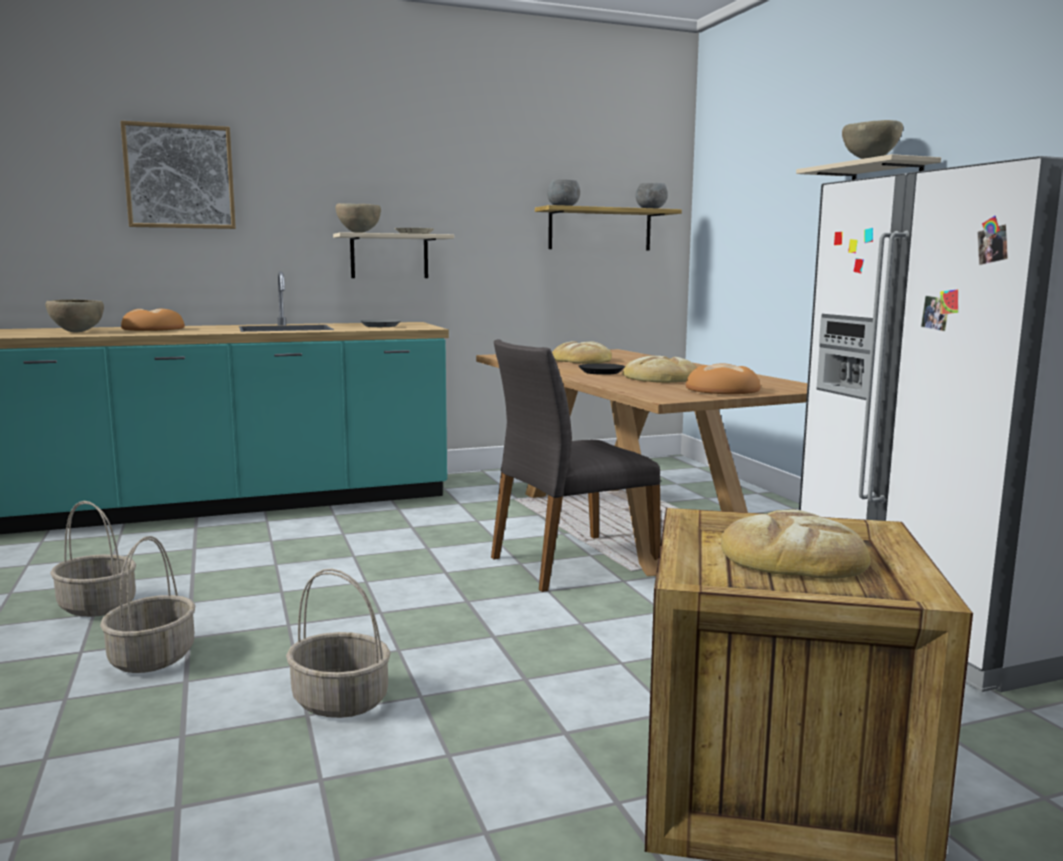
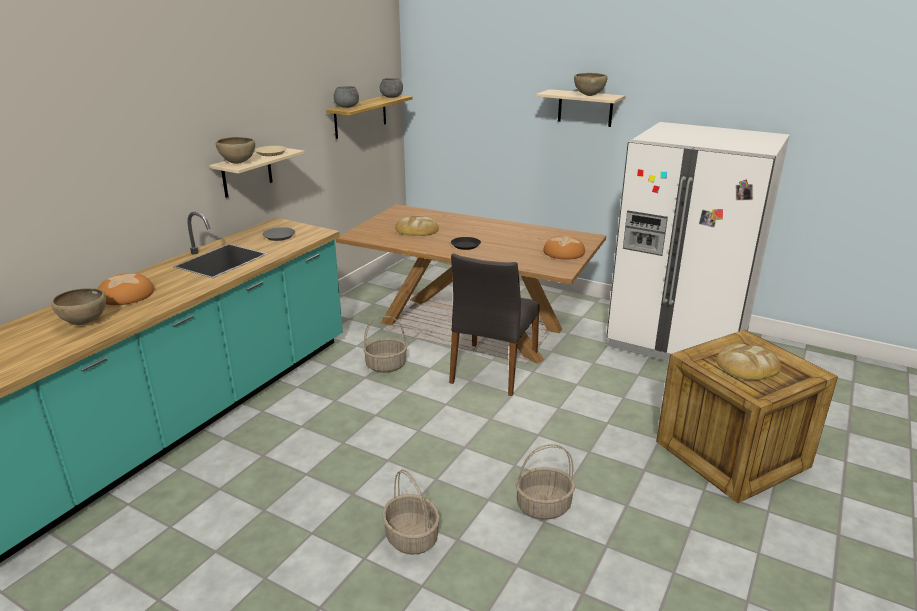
camera: 40 degrees left, 15 degrees up
(96, 606) = (301, 527): basket -> basket (385, 366)
(180, 176) = (89, 146): picture -> none
(660, 378) = (508, 245): bread -> none

